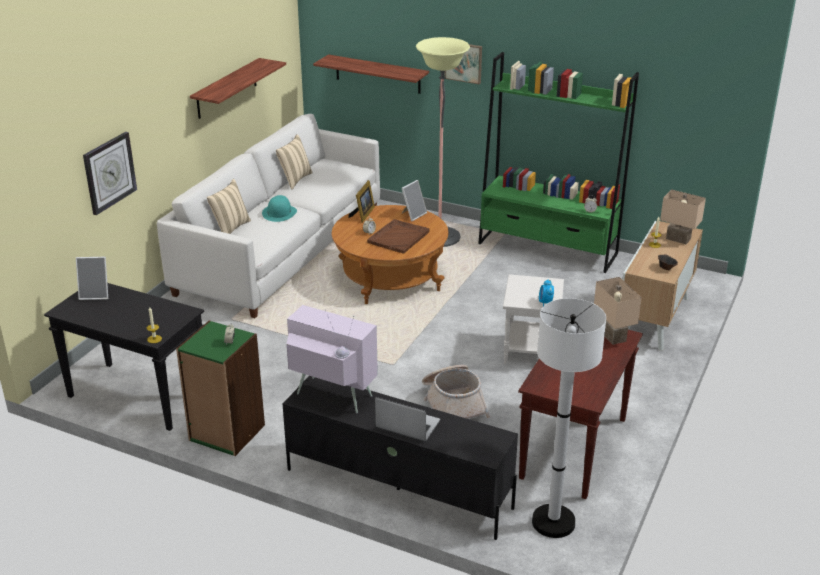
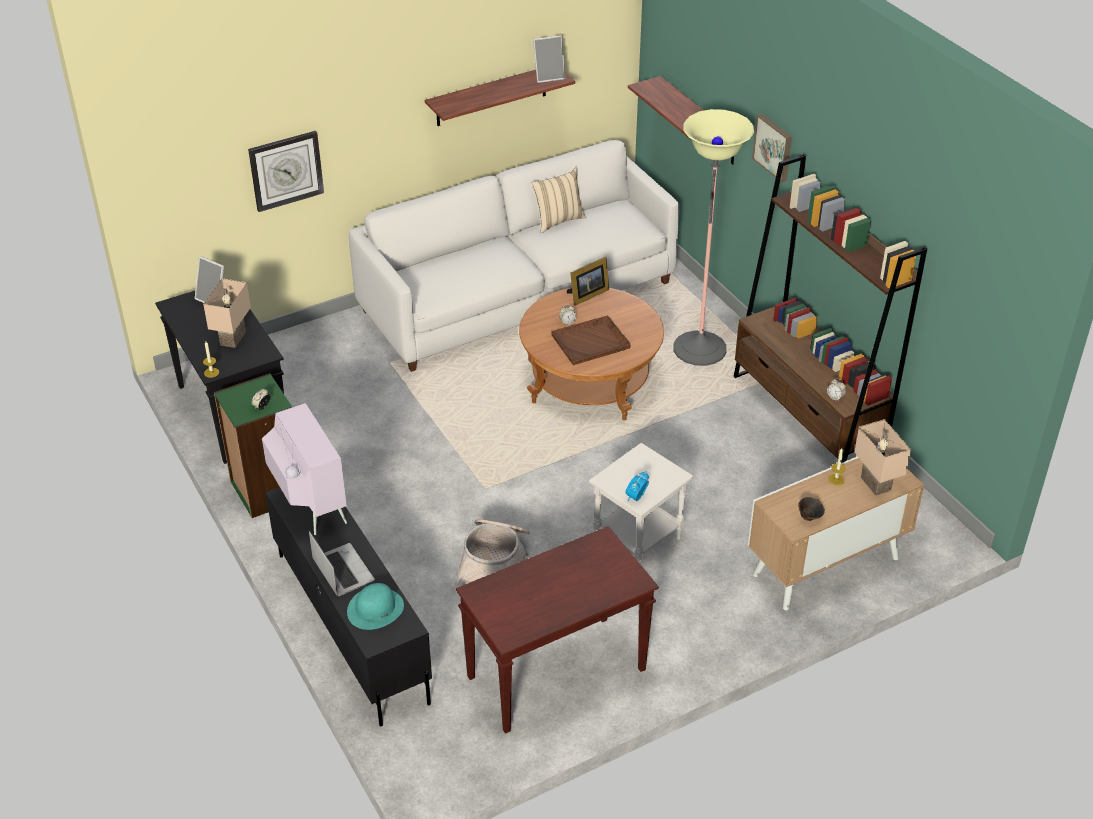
camera: 35 degrees right, 10 degrees up
(230, 228) = (431, 261): beige pillow -> none
(279, 213) = (495, 260): turquoise hat -> turquoise hat (375, 608)
(413, 214) = (639, 317): picture frame -> picture frame (549, 76)
(548, 249) = (807, 418): green bookcase -> brown bookcase
(553, 522) = (449, 739): white floor lamp -> none
(614, 336) = (623, 575): beige table lamp -> beige table lamp (234, 339)

